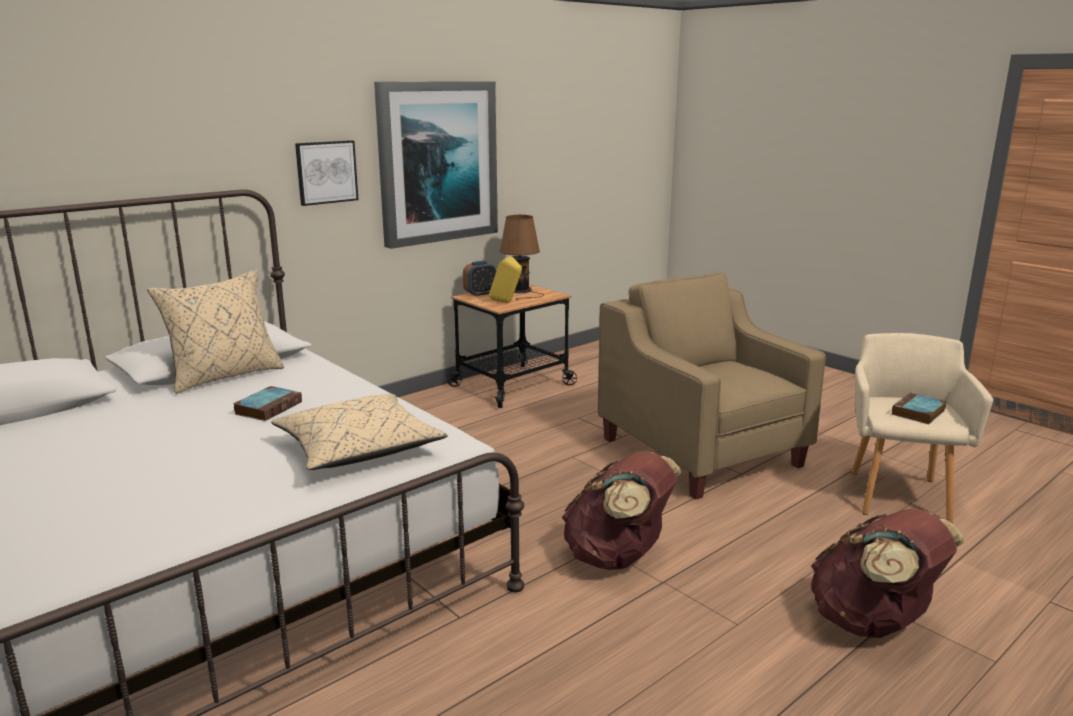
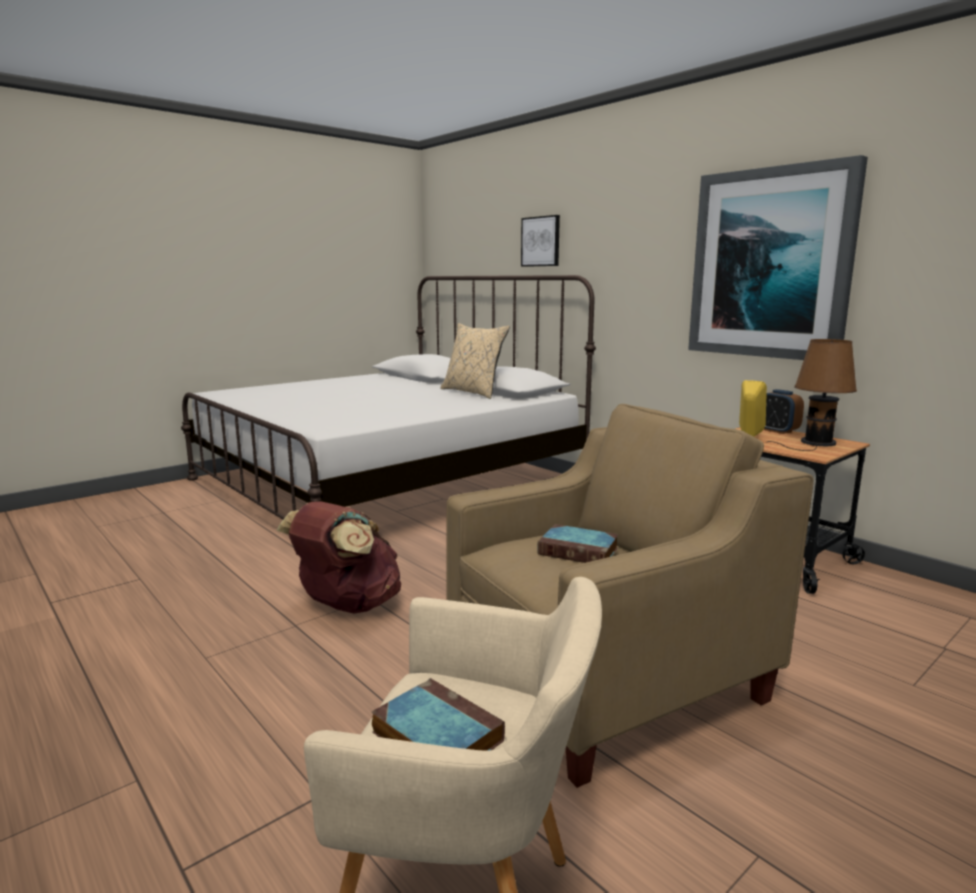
camera: 90 degrees right, 5 degrees down
(269, 407) = (412, 401): book -> book (580, 551)
(326, 172) = (651, 267): picture -> picture (541, 241)
(358, 449) = (331, 416): beige pillow -> none
(872, 623) = (136, 751): brown backpack -> none

